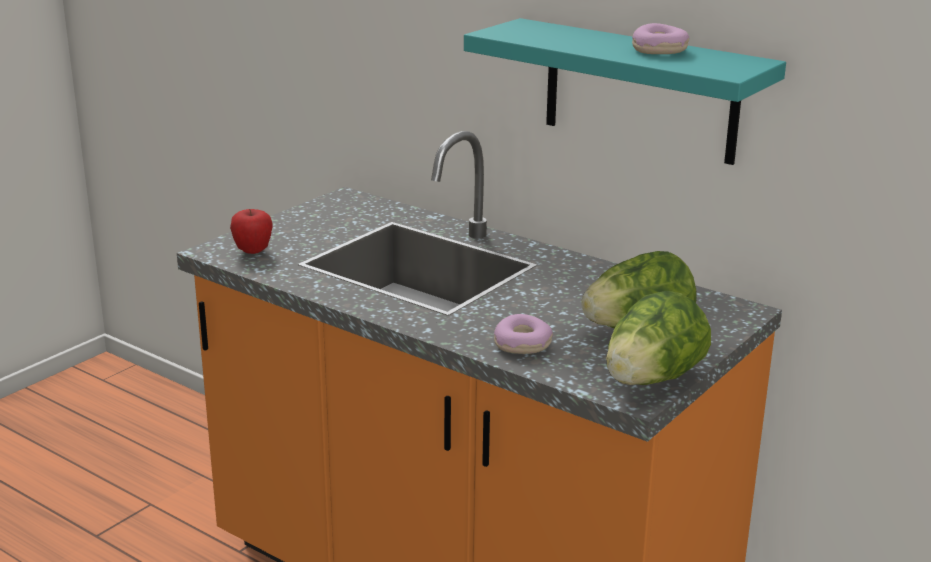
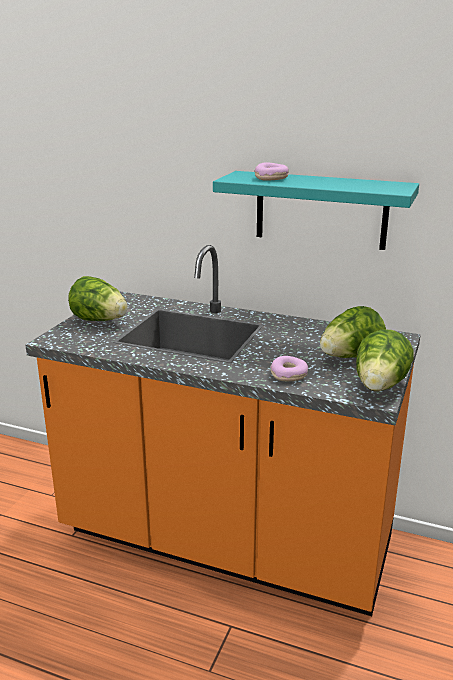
camera: 15 degrees left, 0 degrees up
(253, 251) = (78, 337): apple -> none
(298, 230) = (100, 320): none -> lettuce
(659, 50) = (341, 182): donut -> donut (271, 178)

